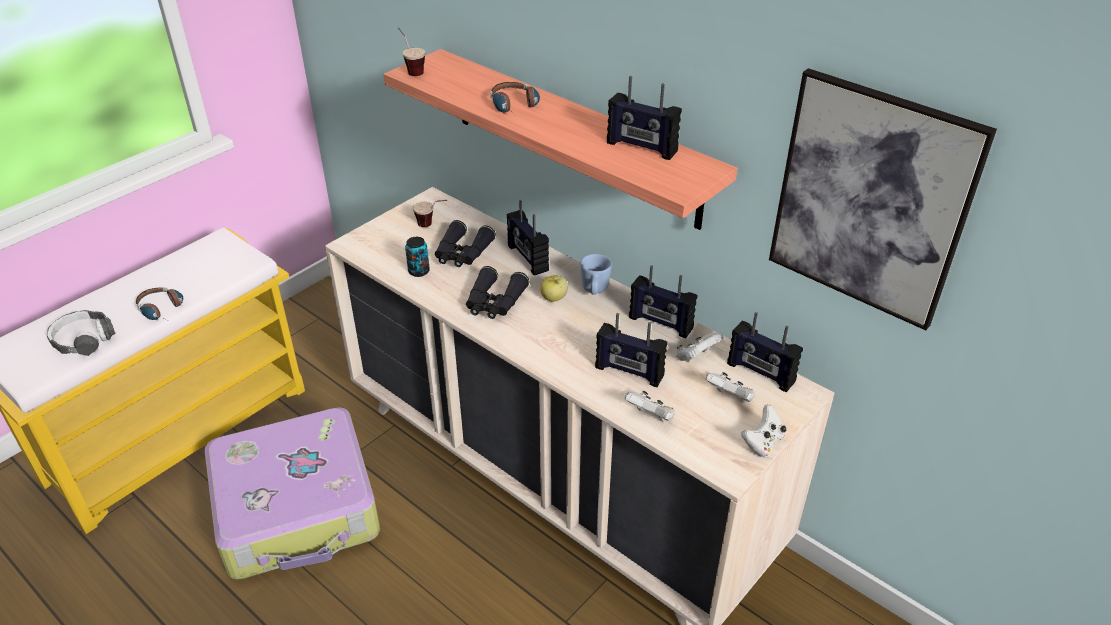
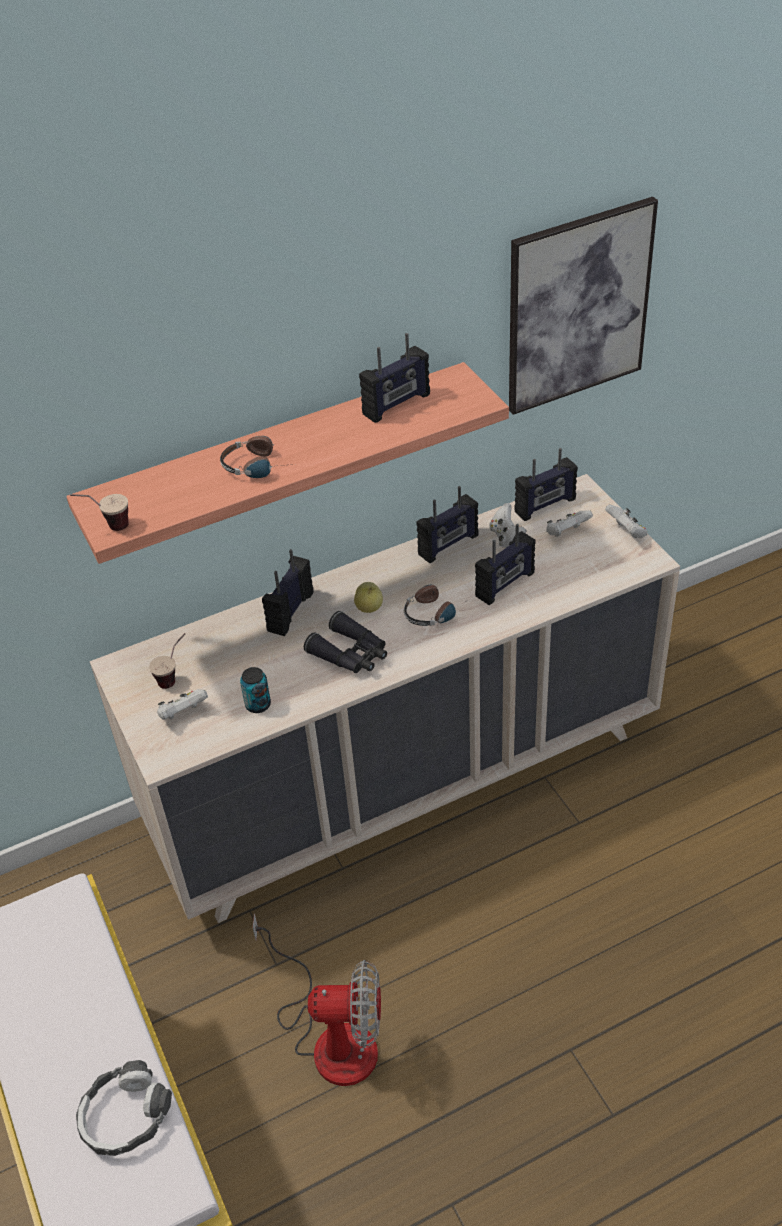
camera: 65 degrees left, 5 degrees up
(164, 310) = (116, 1010): headphones -> headphones (436, 610)
(298, 508) = (331, 1036): suitcase -> fan
(462, 253) = (248, 661): black binoculars -> none
(527, 258) = (289, 611): radio -> radio turned 120 degrees clockwise
(594, 291) = (374, 575): blue mug -> none
(651, 416) = (569, 587): white game controller -> white game controller (183, 714)

